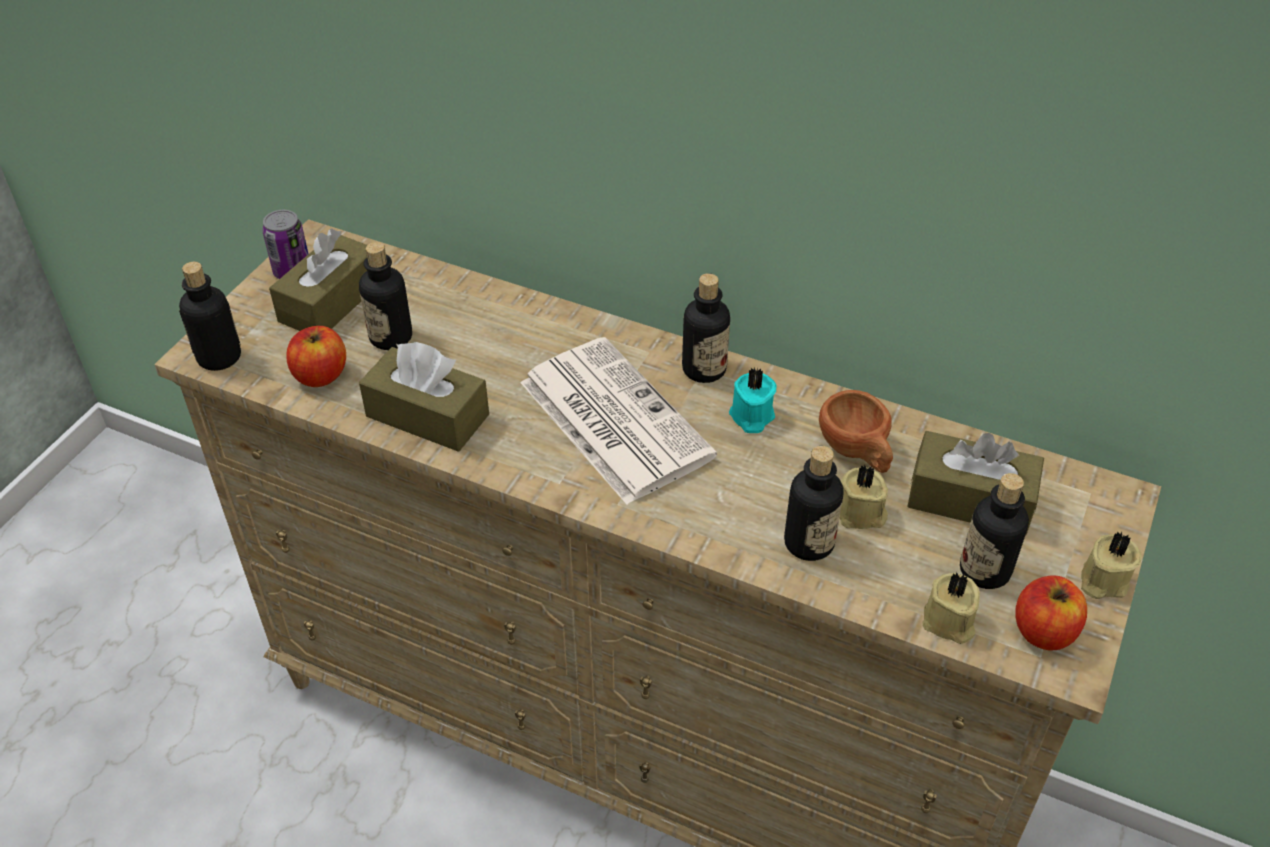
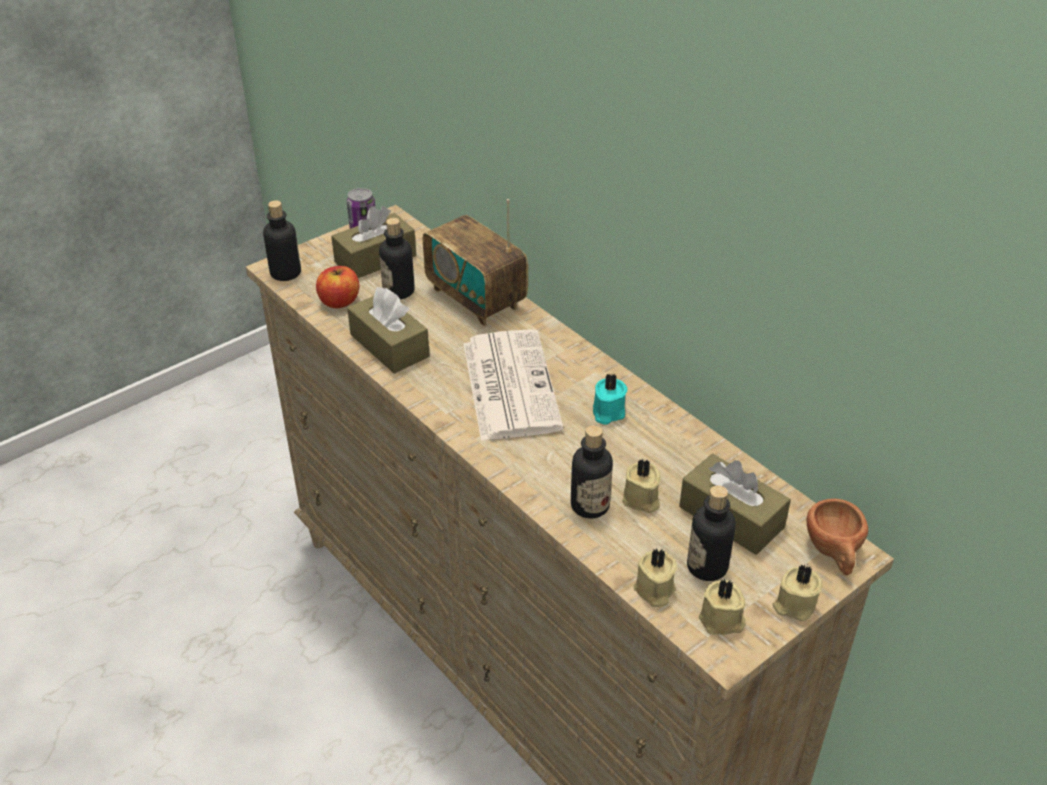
camera: 25 degrees right, 5 degrees down
(497, 317) = (476, 298): none -> radio
(704, 369) = (595, 372): bottle -> none
(857, 452) = (668, 459): brown cup -> brown cup (834, 553)
(1043, 631) = (722, 621): apple -> beige candle

